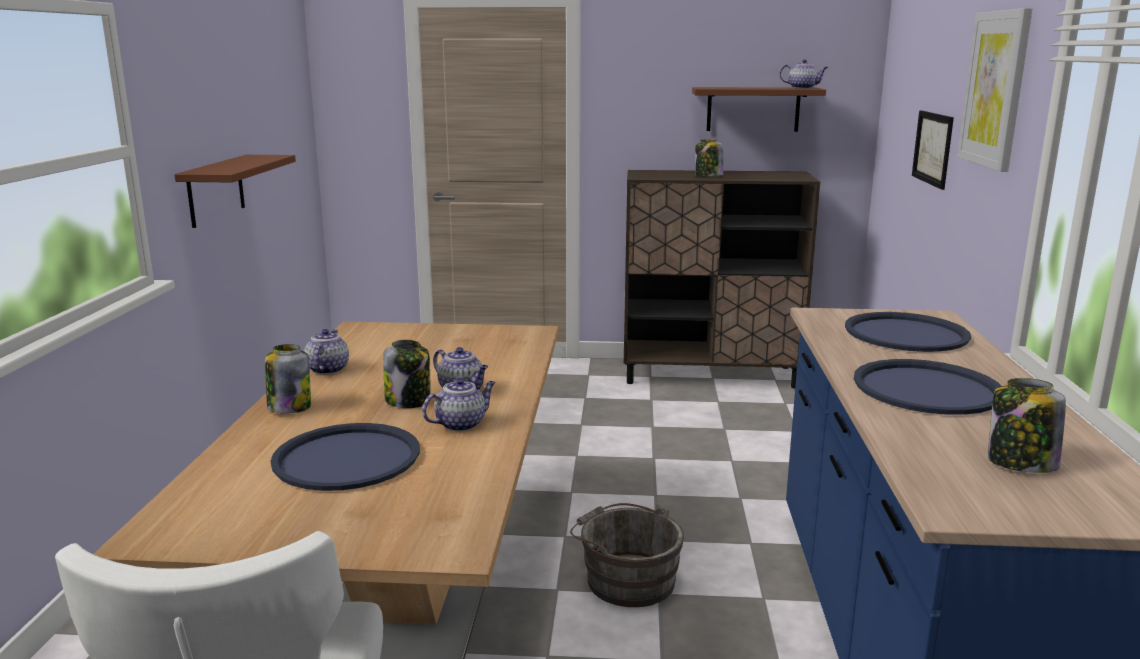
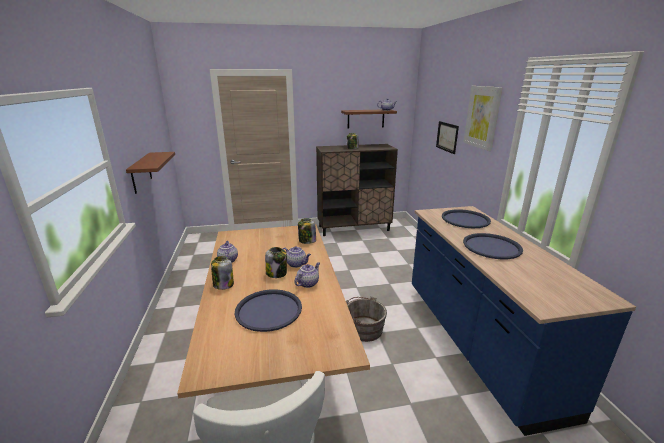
camera: 15 degrees left, 5 degrees up
(1020, 463) = (548, 280): jar -> jar (307, 241)

